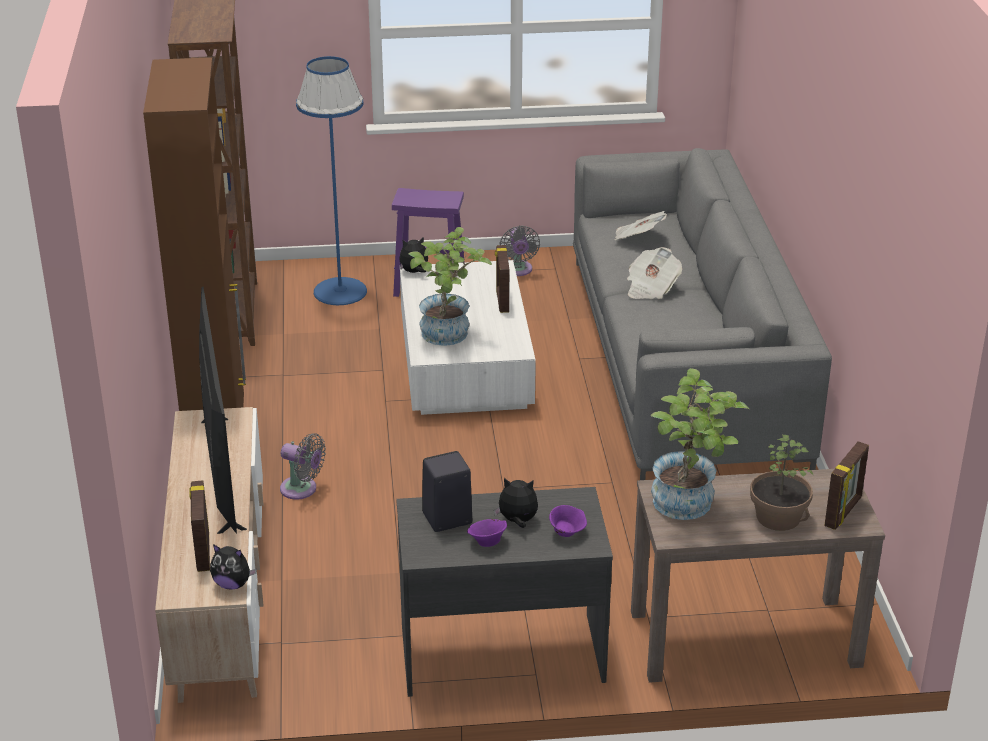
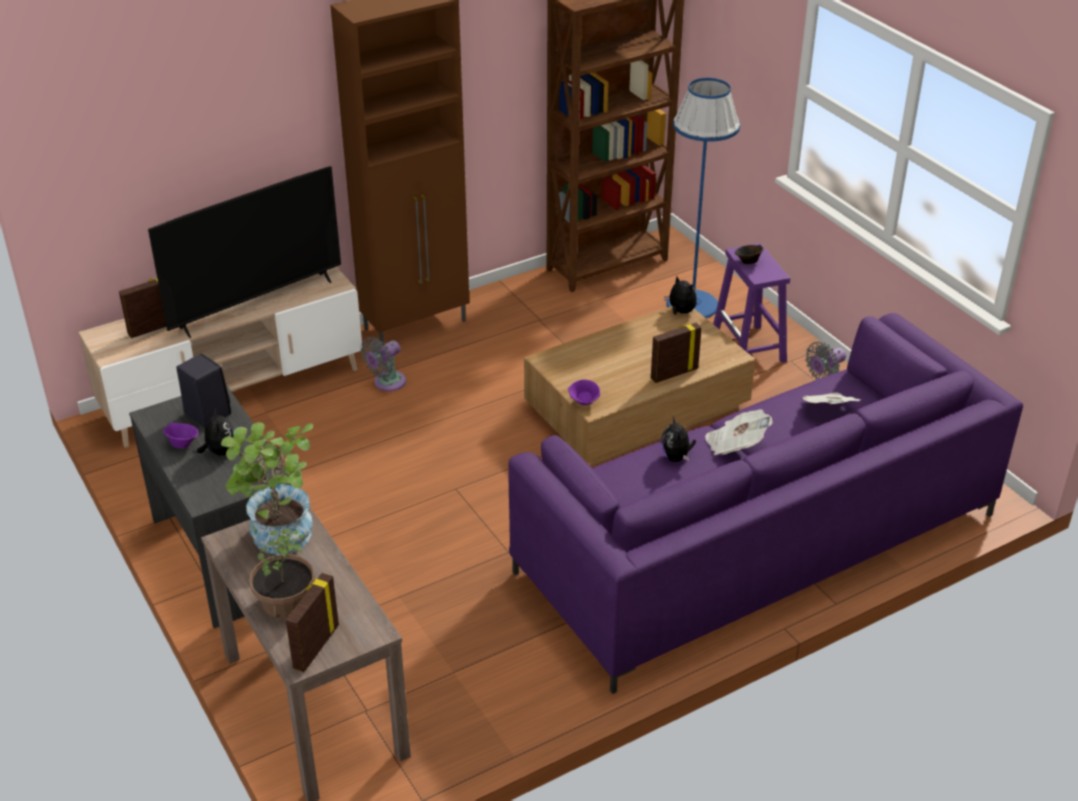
camera: 65 degrees right, 5 degrees up
(232, 584) = (120, 354): plush toy -> plush toy (676, 457)
(302, 489) = (387, 383): grey fan -> grey fan turned 45 degrees clockwise
(421, 201) = (747, 262): none -> brown bowl
(448, 336) = (586, 362): potted plant -> none
(465, 363) = (636, 407): white coffee table -> brown coffee table
(567, 532) = (215, 483): purple bowl -> purple bowl (584, 402)
(683, 360) = (756, 543): grey sofa -> purple sofa
(844, 512) = (315, 646): picture frame -> picture frame turned 105 degrees clockwise

